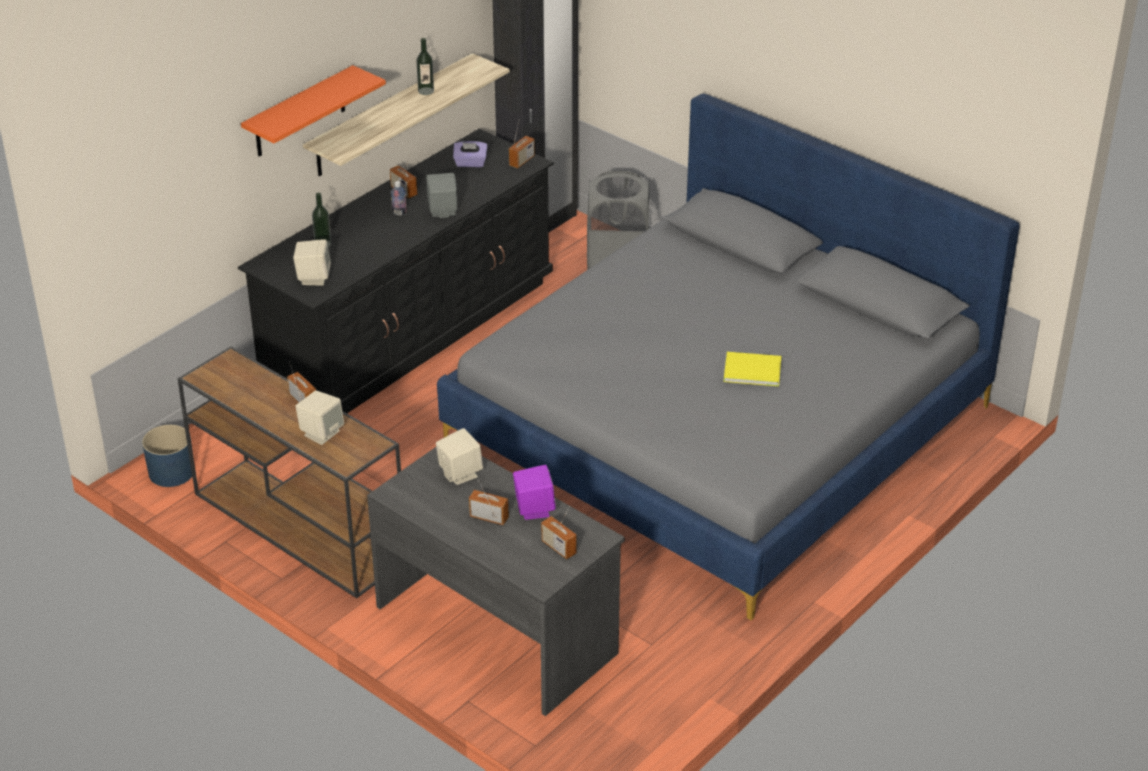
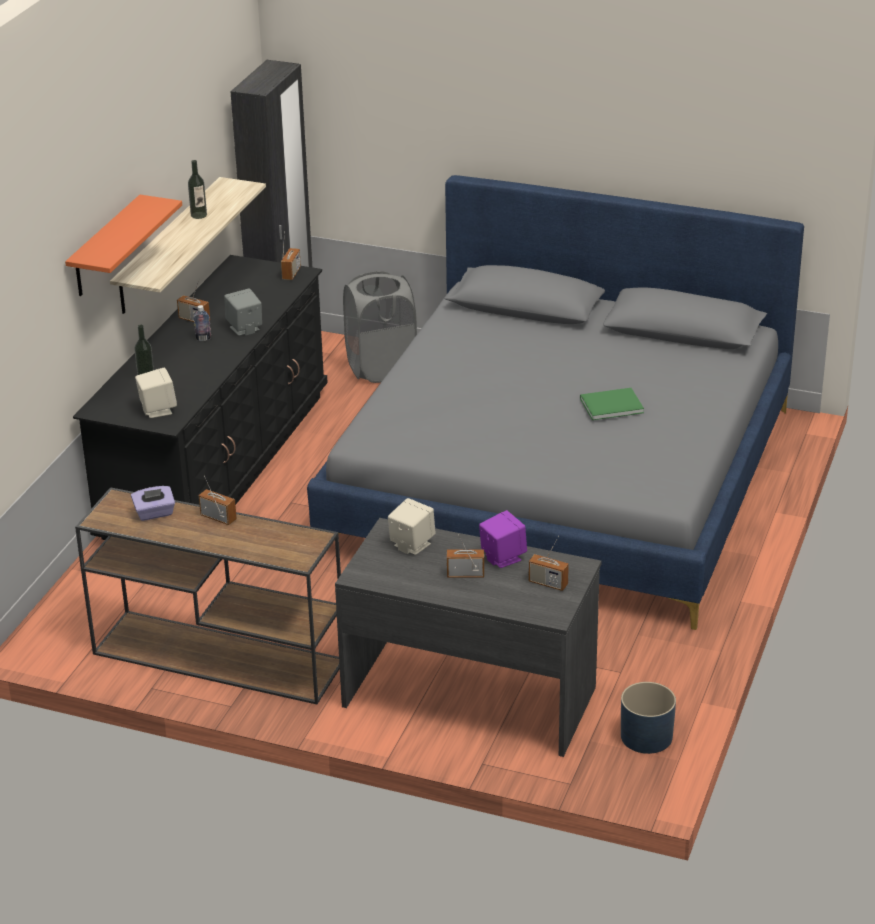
camera: 20 degrees left, 5 degrees down
(171, 472) = (55, 641): blue planter -> blue planter (646, 737)
(321, 433) = (256, 540): beige speaker -> none
(470, 163) = (243, 284): purple tissue box -> purple tissue box (154, 513)
(750, 369) = (609, 405): yellow book -> green book

